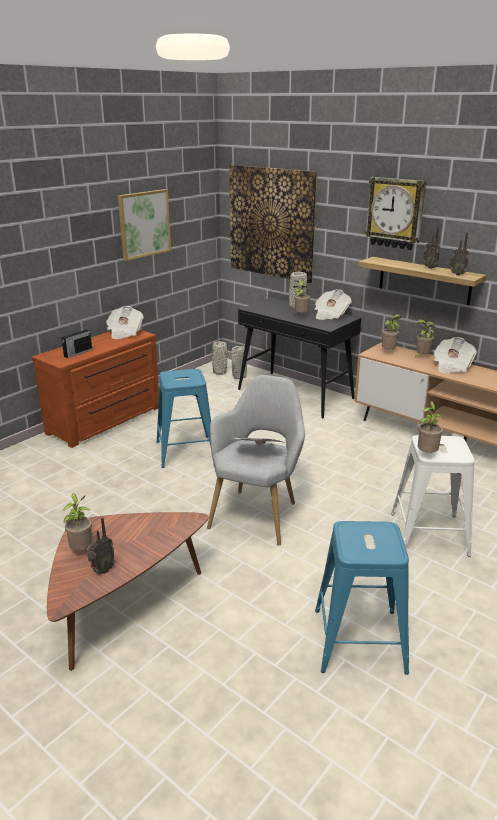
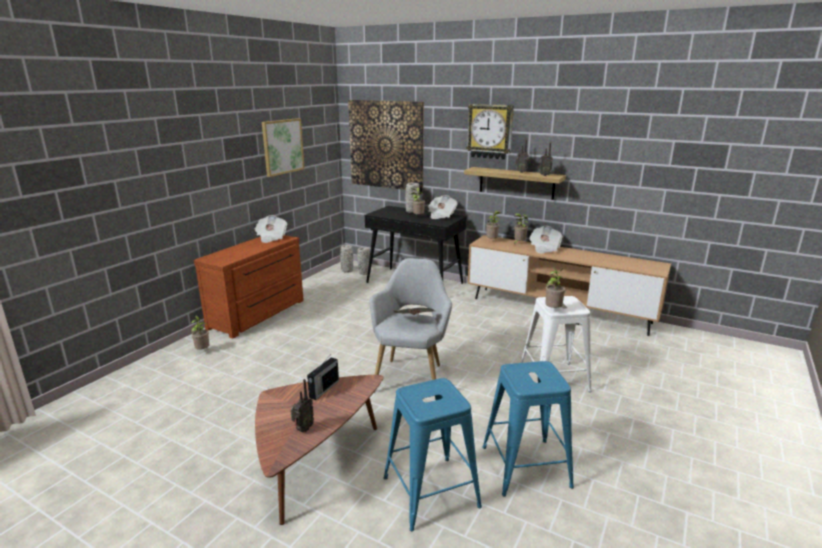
camera: 10 degrees left, 5 degrees down
(77, 353) = (235, 255): radio -> radio (323, 389)
(82, 550) = (279, 415): potted plant -> potted plant (203, 351)
(185, 451) = (335, 333): blue stool -> blue stool (430, 492)

